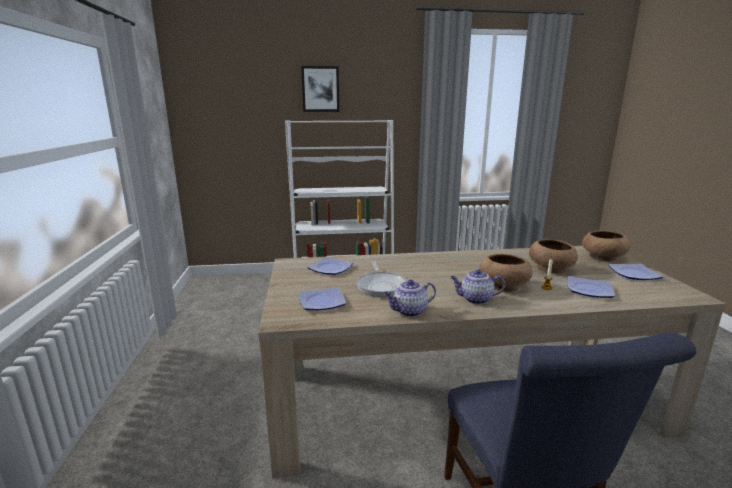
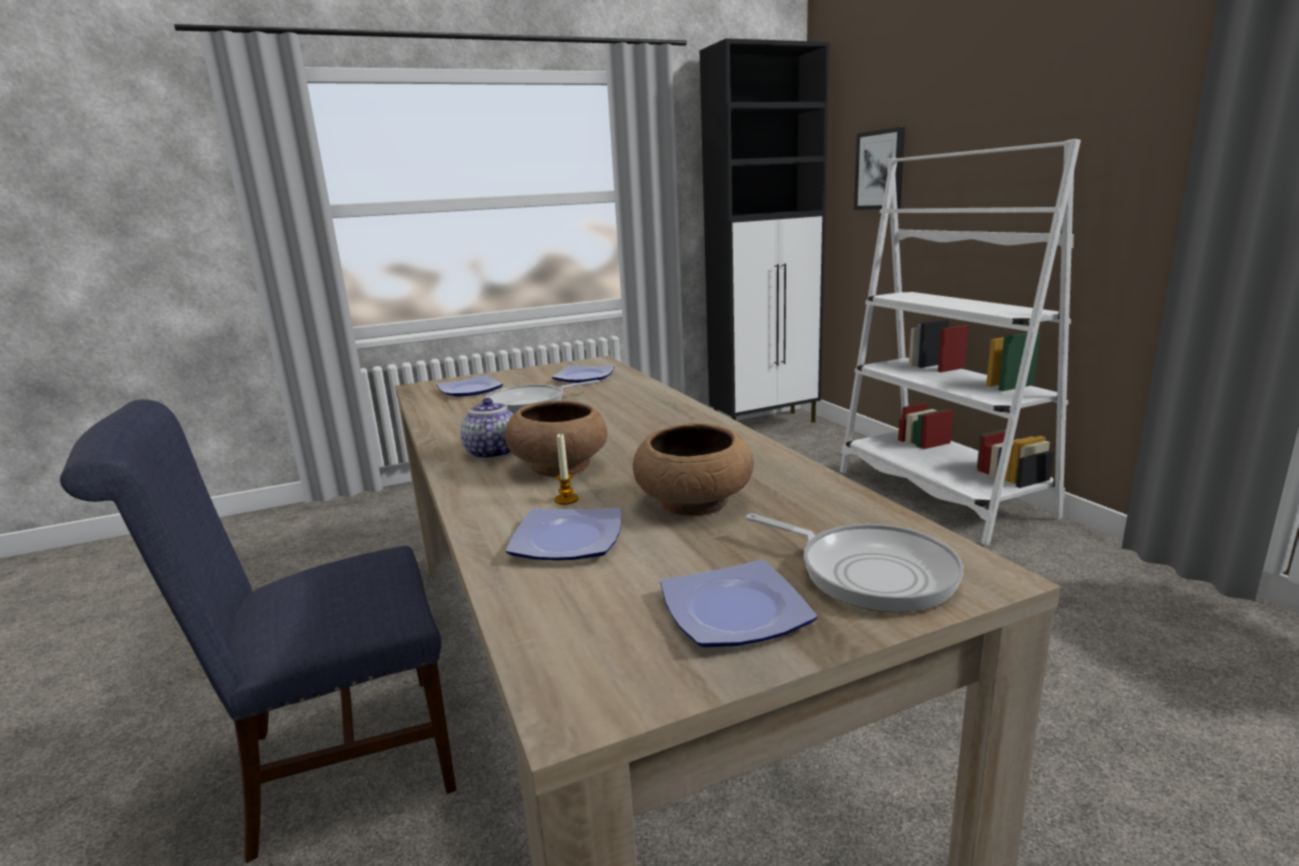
camera: 75 degrees right, 0 degrees up
(200, 291) = (766, 424): none -> black cabinet
(320, 89) = (991, 85): picture -> picture (880, 170)
(409, 311) = (444, 425): teapot -> none
(602, 257) = (868, 572): brown bowl -> frying pan

